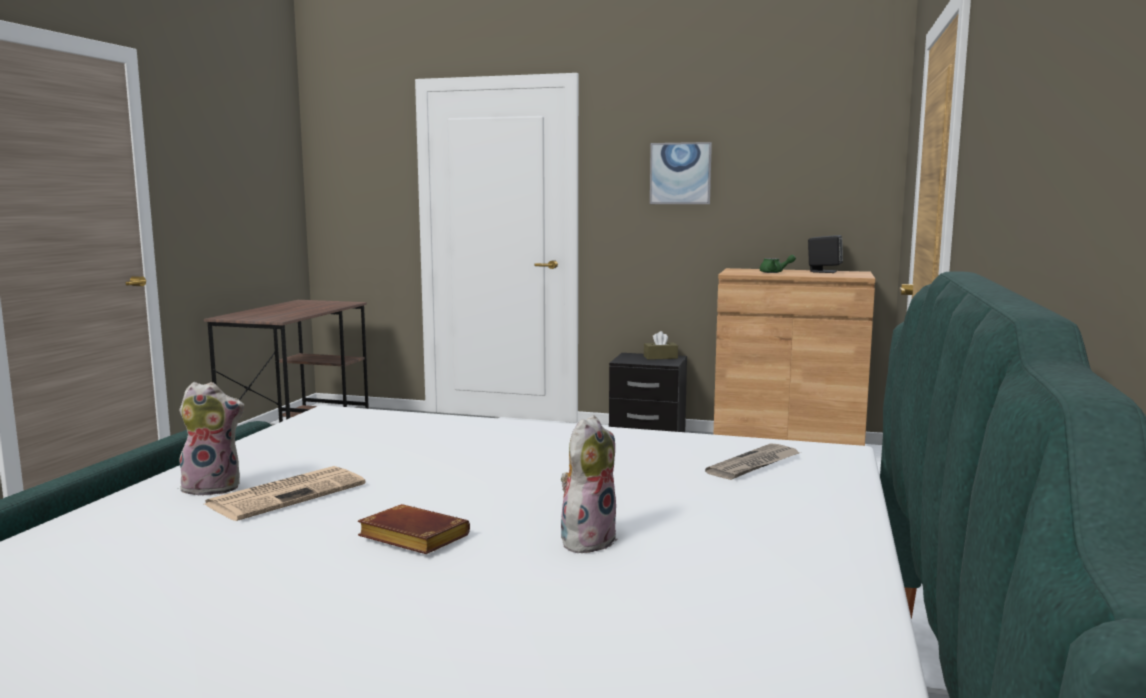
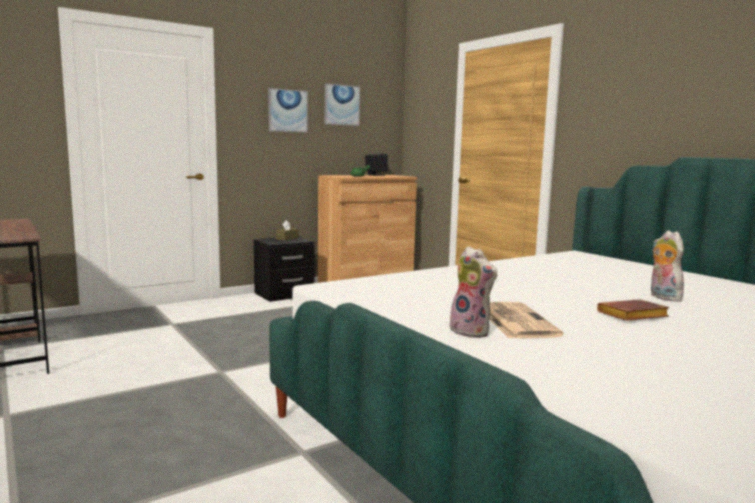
camera: 50 degrees left, 0 degrees up
(214, 487) = (472, 331): plush toy -> plush toy turned 105 degrees clockwise
(754, 465) = (582, 263): newspaper -> none
(774, 159) = (341, 105): none -> picture

